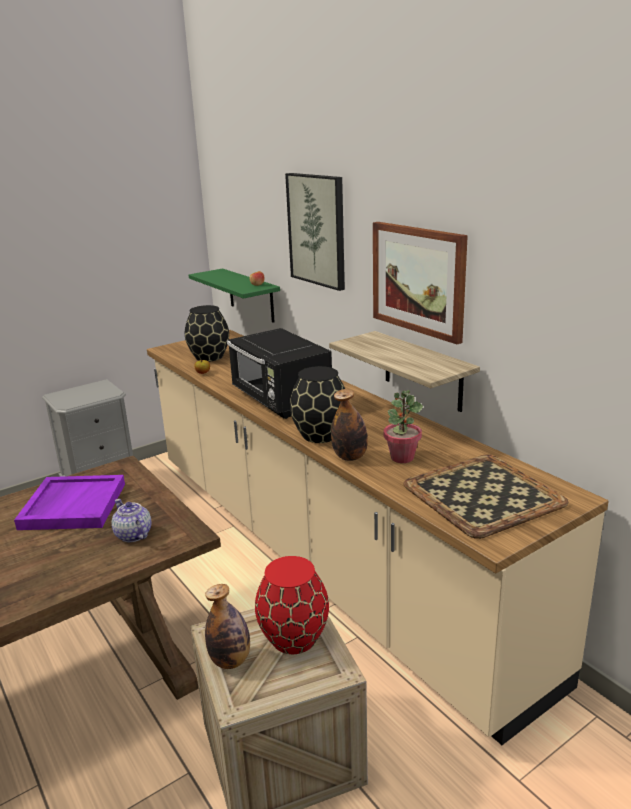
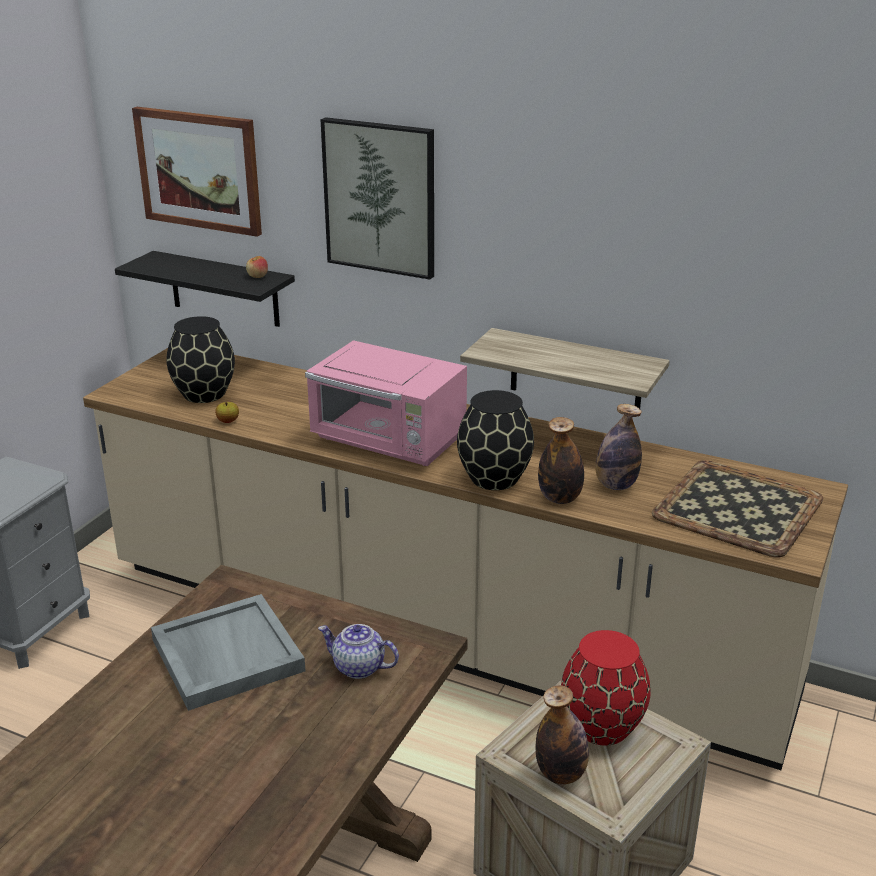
camera: 30 degrees left, 5 degrees up
(73, 505) = (226, 655): purple tray -> grey tray
(251, 295) = (224, 289): green shelf -> black shelf
(281, 400) = (389, 441): black microwave -> pink microwave
(402, 457) = (615, 485): potted plant -> bottle
(418, 279) = (572, 261): picture -> picture (199, 170)

